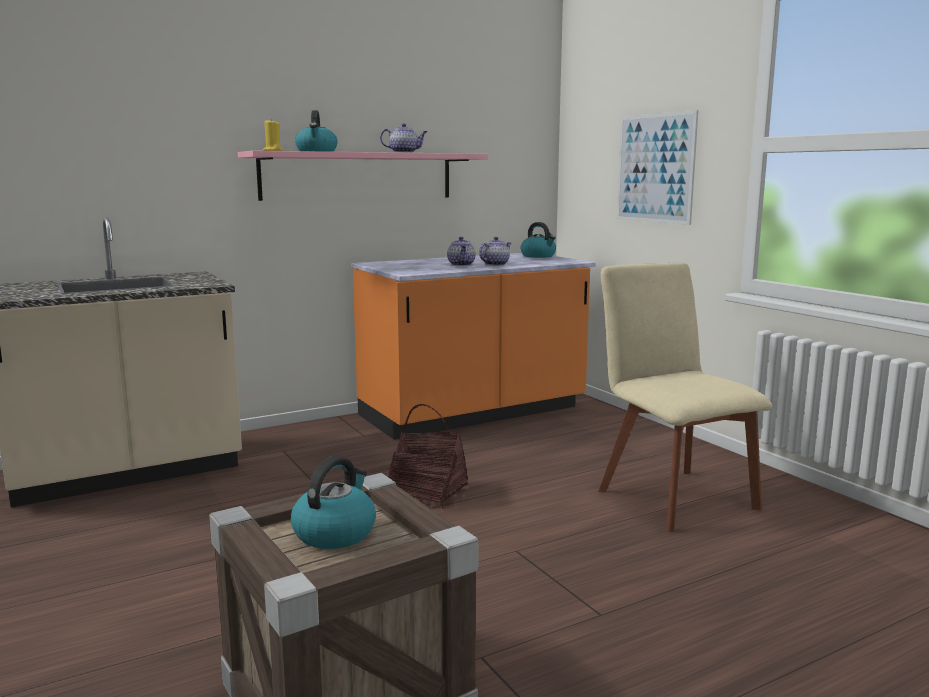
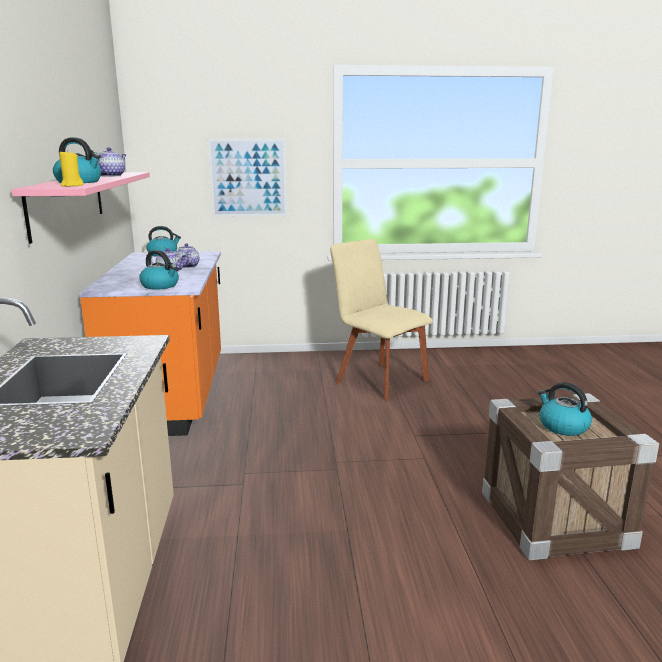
camera: 65 degrees left, 5 degrees up
(401, 269) = (160, 286): none -> kettle
(428, 492) = (306, 443): basket -> none
(672, 496) = (378, 380): beige chair -> beige chair turned 45 degrees clockwise

